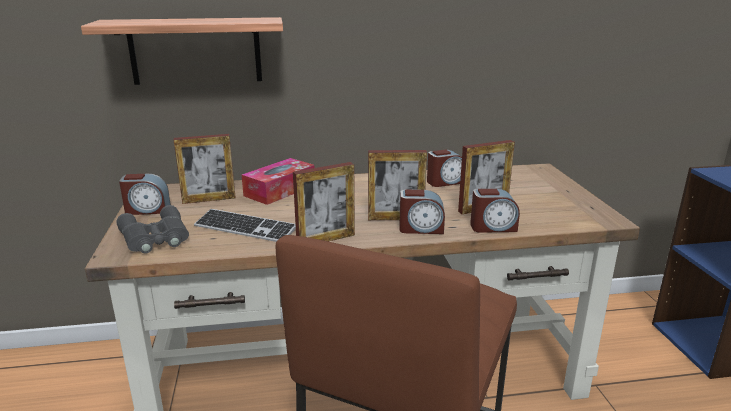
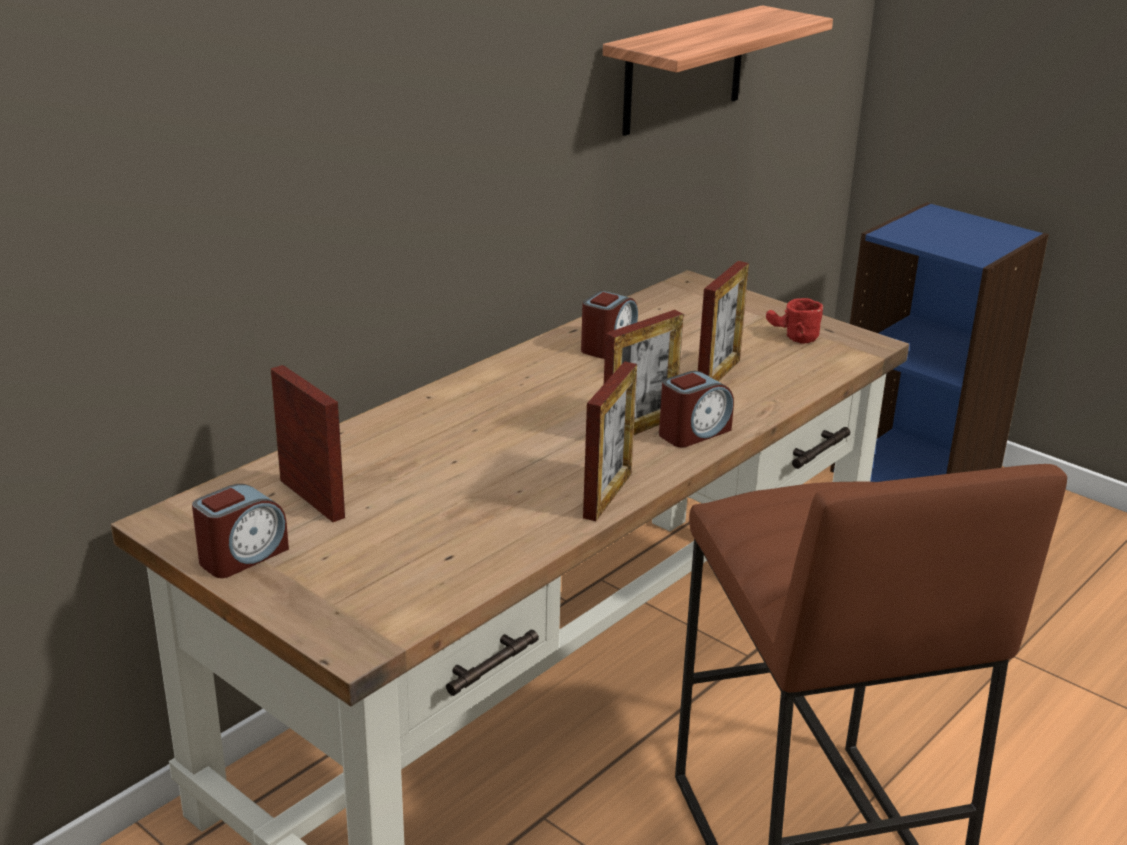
camera: 40 degrees left, 5 degrees up
(155, 238) = (361, 594): grey binoculars -> none
(195, 51) = (205, 217): shelf -> shelf (684, 70)
(209, 199) = (312, 499): picture frame -> picture frame turned 75 degrees counterclockwise
(245, 228) = (466, 523): keyboard -> none
(280, 190) = (396, 441): tissue box -> none
(493, 227) = (769, 399): alarm clock -> none
(560, 204) = (790, 337): none -> red mug

